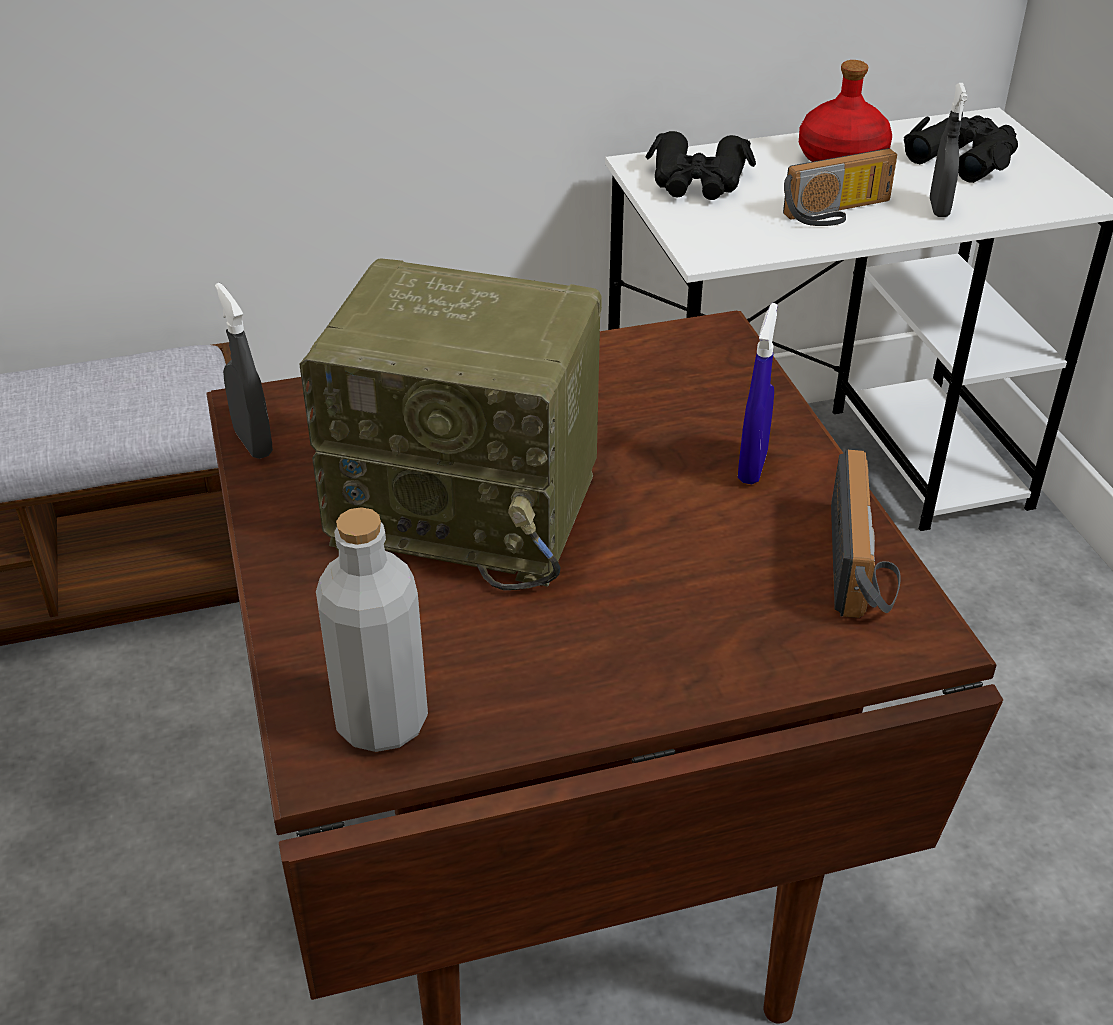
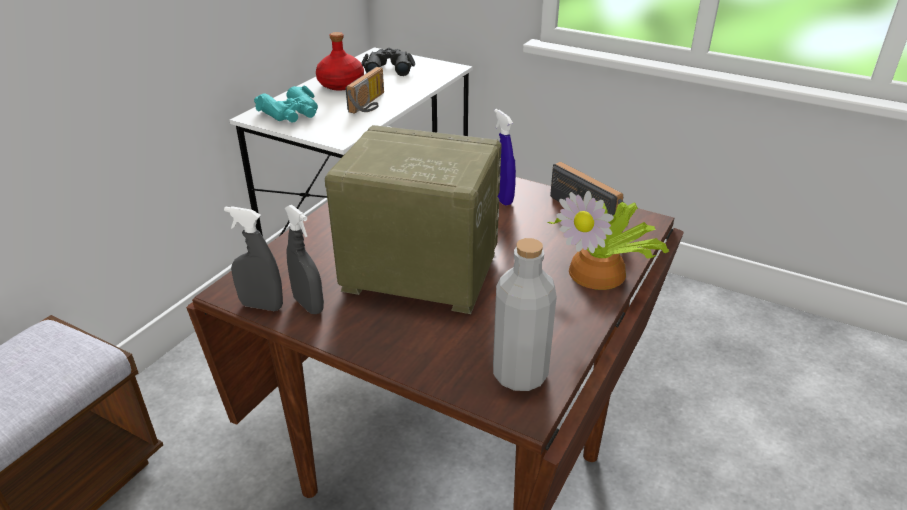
camera: 45 degrees left, 5 degrees down
(471, 508) = (416, 272): radio -> radio turned 135 degrees counterclockwise
(698, 181) = (291, 114): black binoculars -> turquoise binoculars
(714, 667) = (601, 271): none -> potted plant
(939, 208) = (406, 88): grey spray bottle -> grey spray bottle (308, 305)

